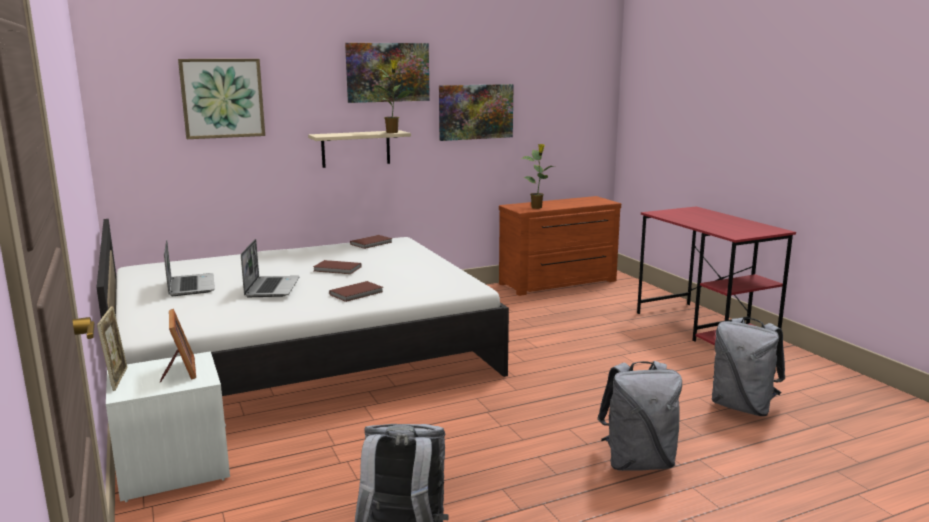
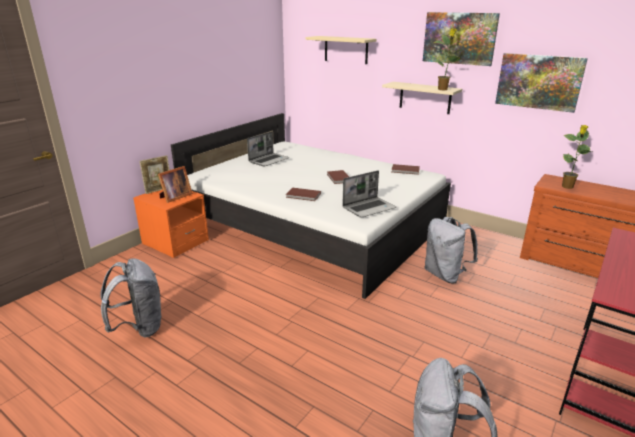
camera: 60 degrees right, 10 degrees up
(173, 468) = (175, 242): white nightstand -> orange nightstand
(222, 98) = (346, 49): picture -> beige shelf
(271, 287) = (284, 175): laptop -> laptop (369, 208)
(638, 462) = (280, 400): grey backpack -> grey backpack (445, 275)

